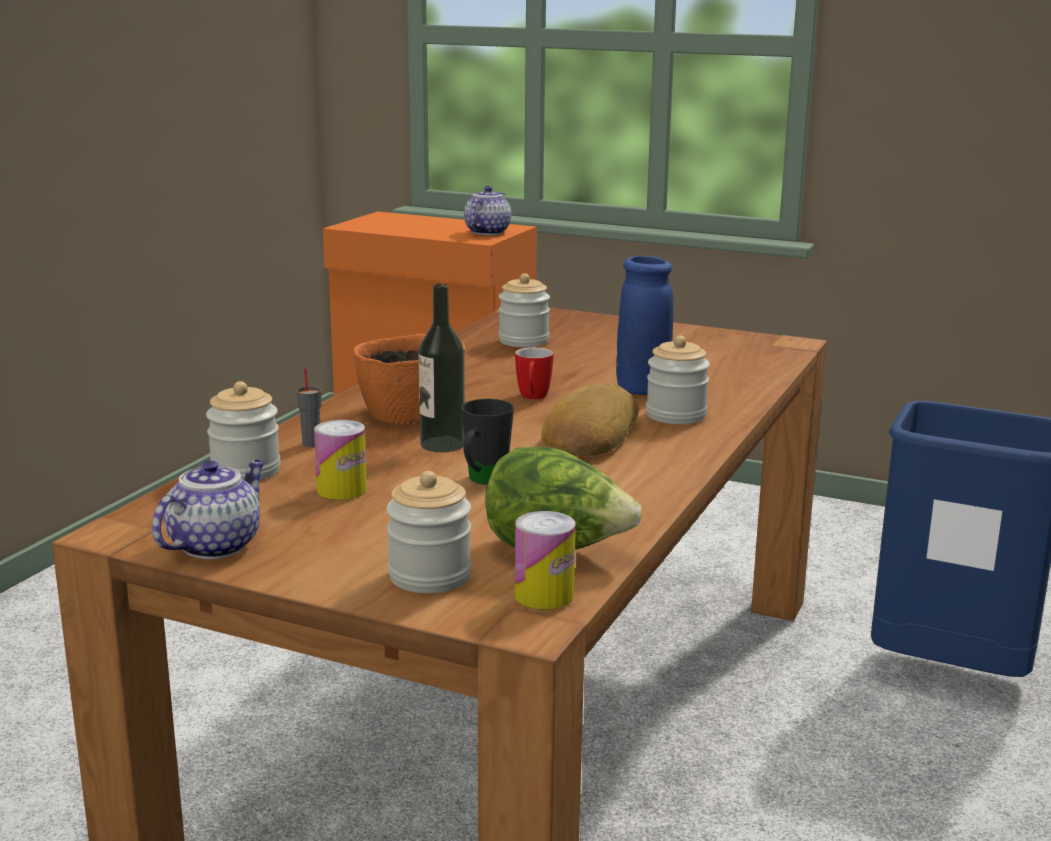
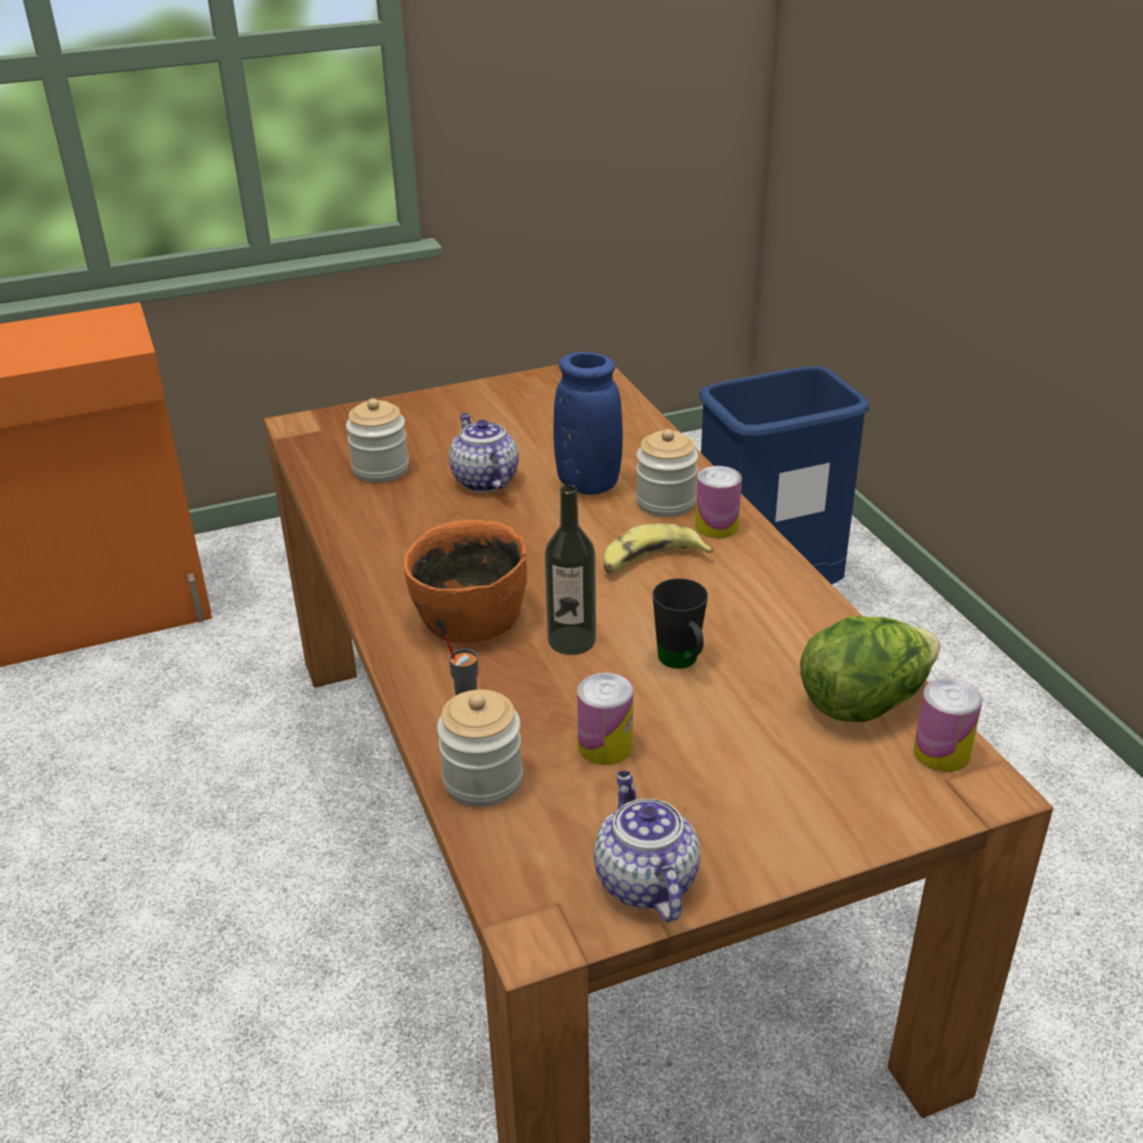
camera: 45 degrees left, 15 degrees up
(430, 576) = (845, 790): jar -> none
(487, 232) = (108, 331): teapot -> teapot (483, 480)
(533, 398) = (528, 540): mug -> none
(588, 435) = (650, 561): bread -> banana
(683, 438) = (716, 526): none -> can

